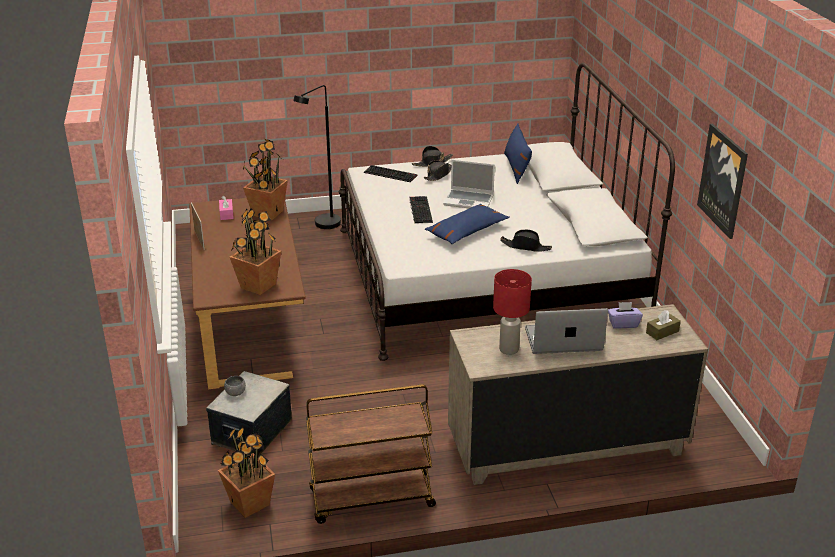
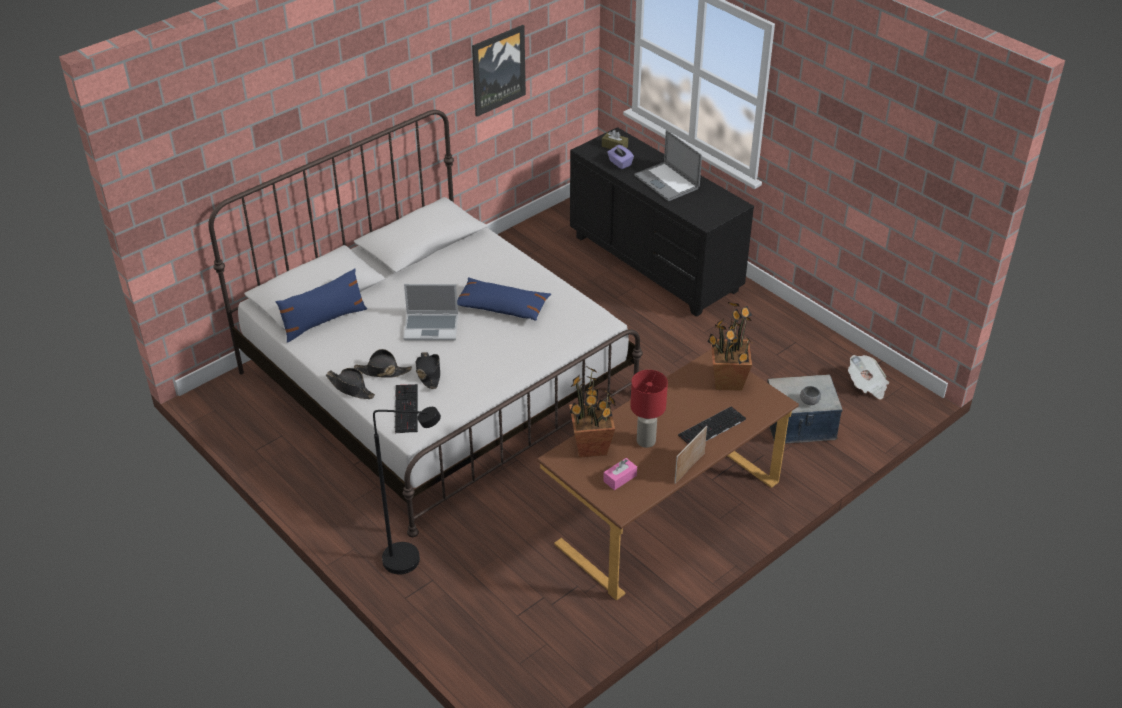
camera: 120 degrees left, 10 degrees up
(250, 503) = (867, 385): potted plant -> newspaper
(371, 499) = (801, 331): brown cart -> none
(420, 209) = (479, 353): keyboard -> keyboard (712, 428)
(469, 200) = (432, 327): laptop -> laptop turned 105 degrees clockwise
(509, 349) = (702, 200): red table lamp -> red table lamp (645, 441)
(526, 246) = (503, 264): black hat -> black hat (428, 373)
(567, 445) = (654, 264): beige dresser -> black dresser

